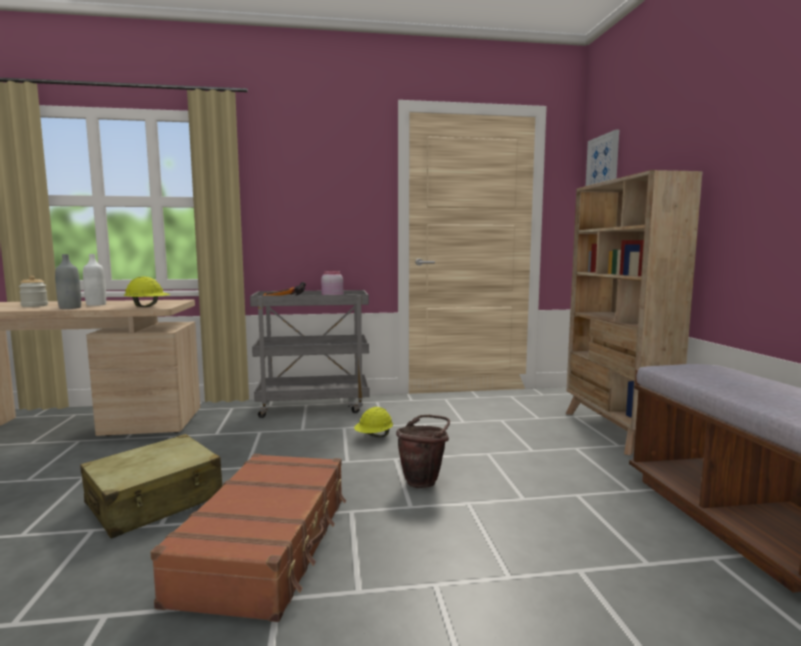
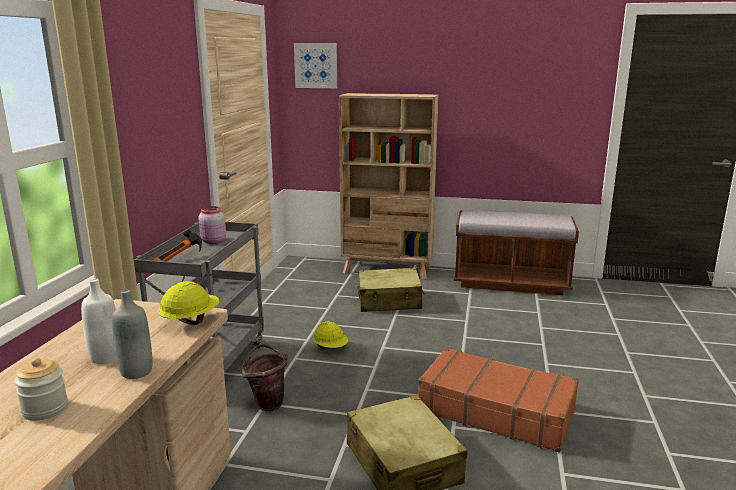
camera: 70 degrees left, 10 degrees up
(424, 481) = (427, 344): brown bucket -> brown bucket (267, 403)
(522, 445) = (389, 301): none -> beige suitcase

